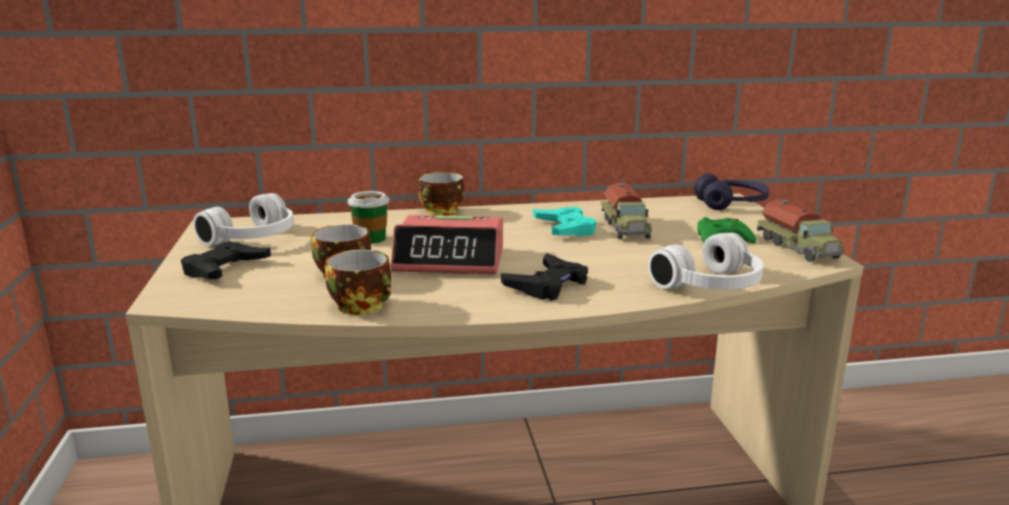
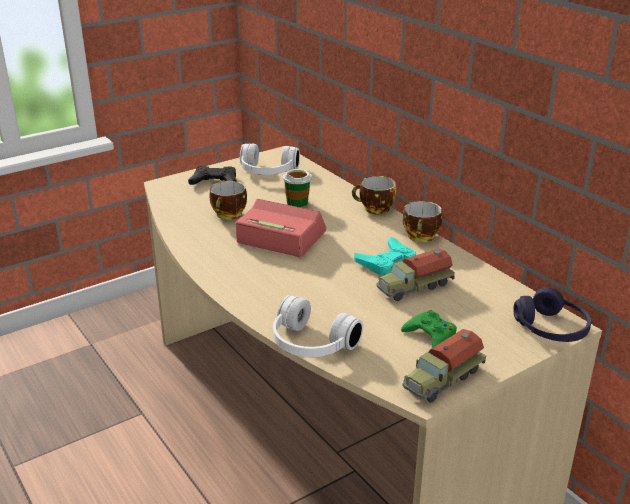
camera: 65 degrees right, 10 degrees up
(364, 306) = (188, 233): cup -> cup (421, 237)
(450, 260) = (280, 237): alarm clock -> alarm clock turned 135 degrees clockwise
(547, 285) = (262, 280): black game controller -> none

